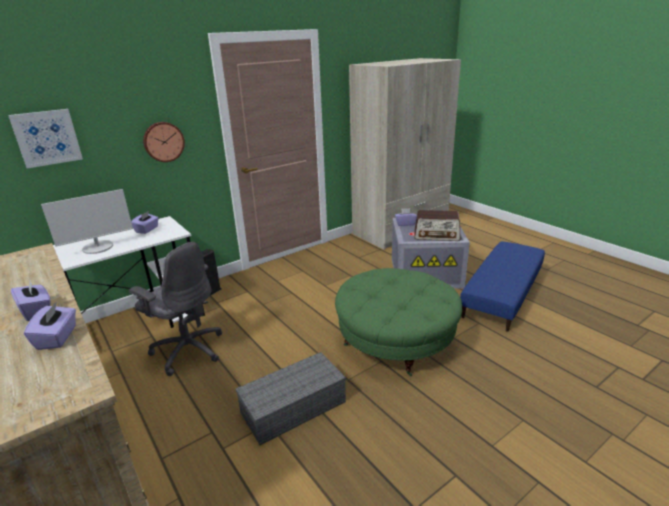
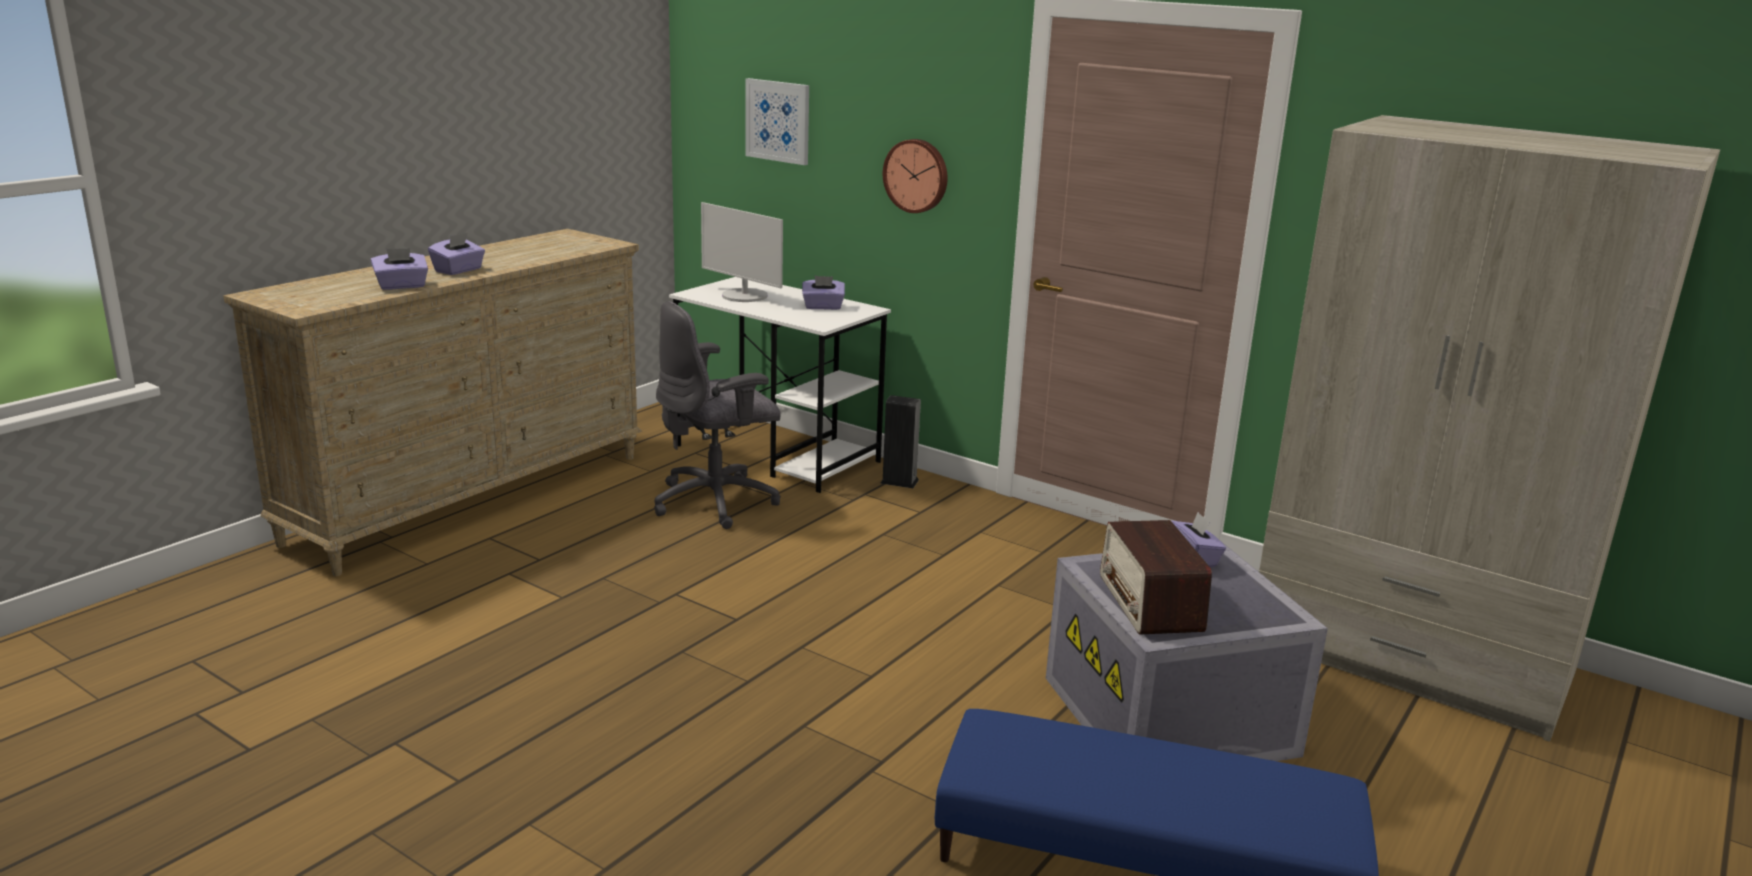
camera: 70 degrees right, 5 degrees down
(188, 350) = (717, 502): grey office chair -> grey office chair turned 45 degrees clockwise
(294, 406) = (603, 611): grey storage box -> none
(396, 341) = (822, 693): green ottoman -> none

